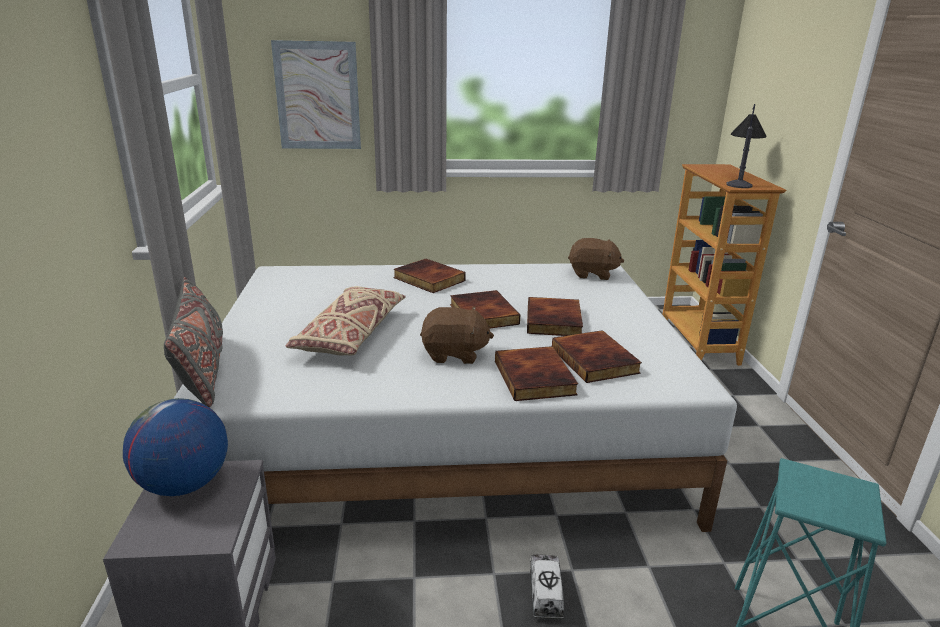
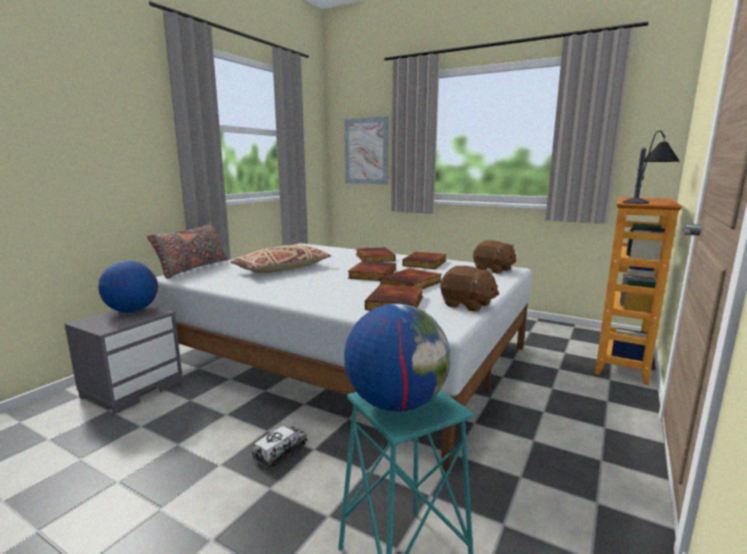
camera: 35 degrees right, 10 degrees down
(454, 354) = (316, 284): brown plush toy -> brown plush toy (467, 305)
(536, 378) = (339, 301): book -> book (425, 263)
(825, 501) = (396, 403): none -> globe

